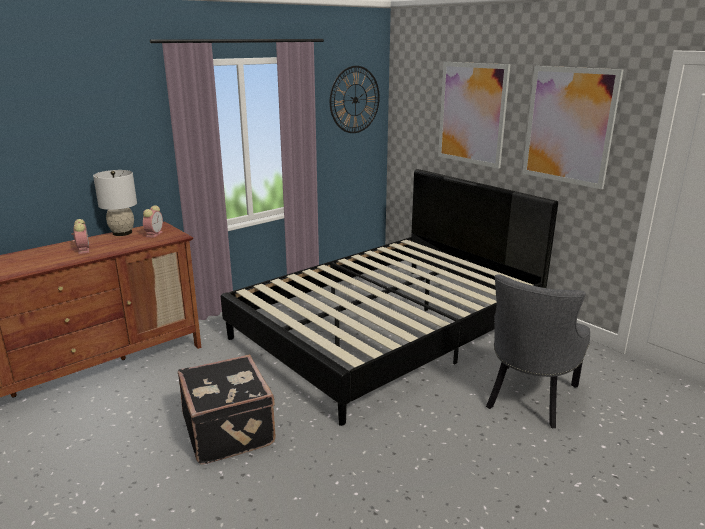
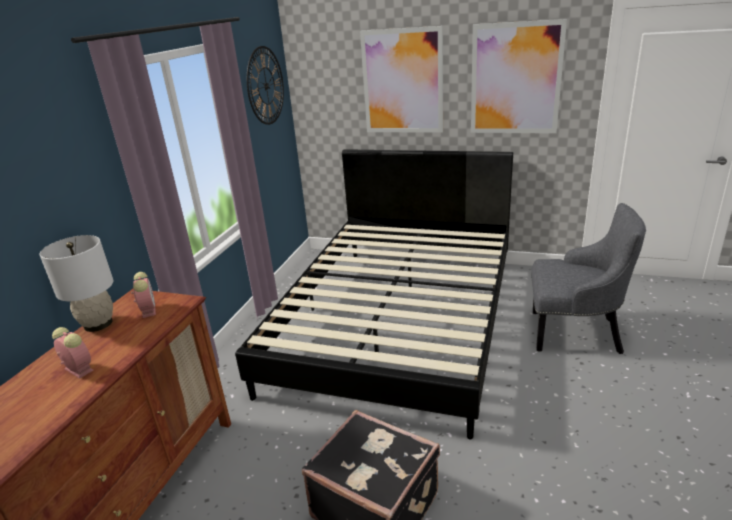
camera: 30 degrees left, 5 degrees up
(530, 395) = (573, 333): grey armchair -> grey armchair turned 75 degrees counterclockwise

